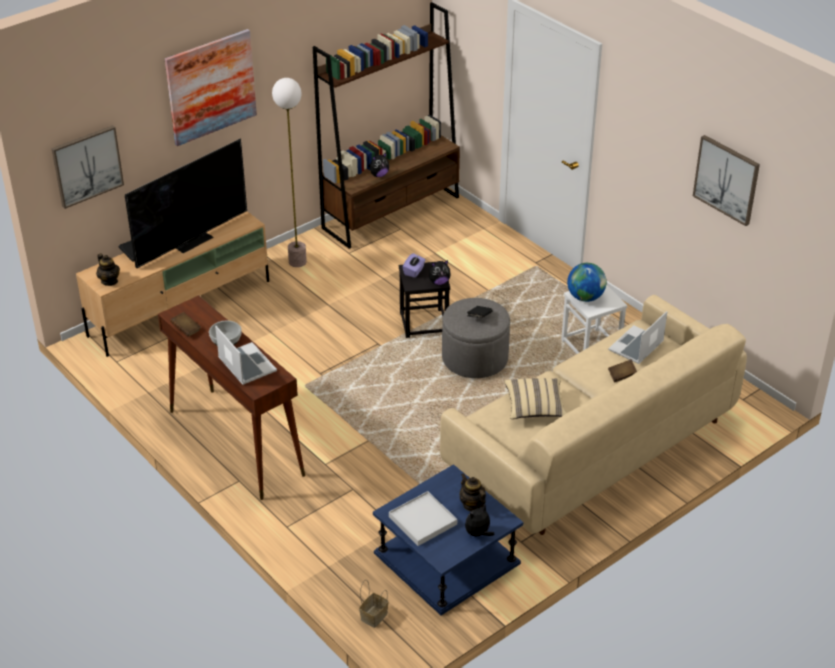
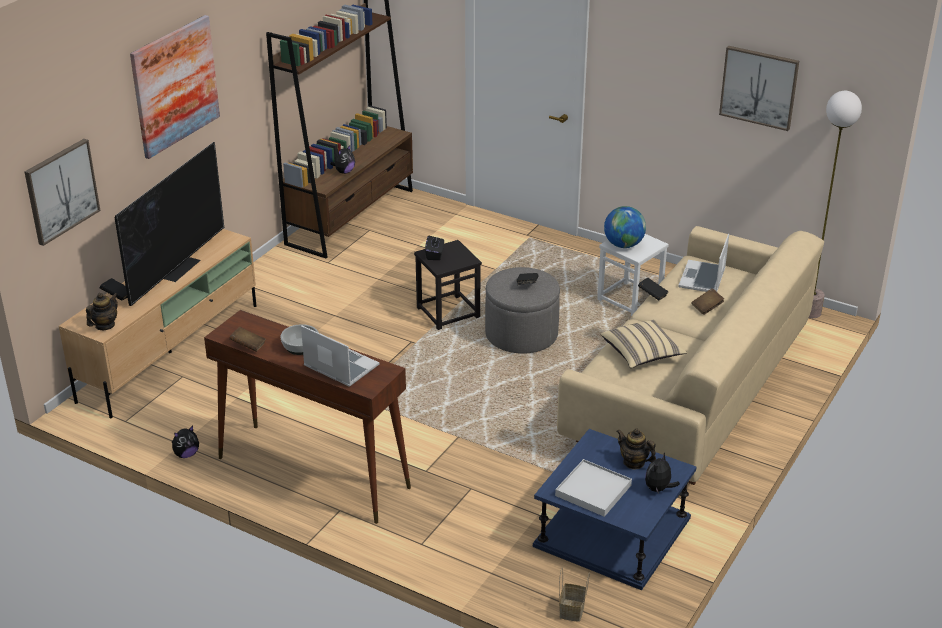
camera: 20 degrees left, 5 degrees down
(109, 281) = (105, 325): teapot -> teapot turned 90 degrees counterclockwise
(297, 262) = (277, 281): floor lamp -> floor lamp (810, 312)
(414, 271) = (435, 255): purple tissue box -> black tissue box
(439, 282) = (467, 259): plush toy -> plush toy (186, 454)
(580, 352) = (652, 295): none -> black book

